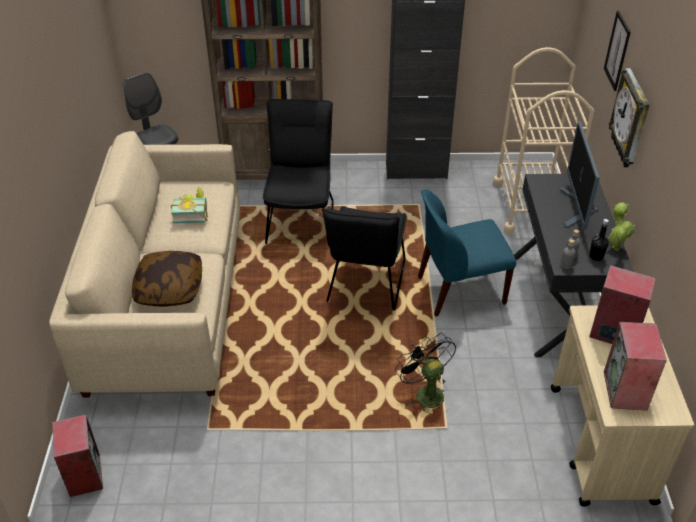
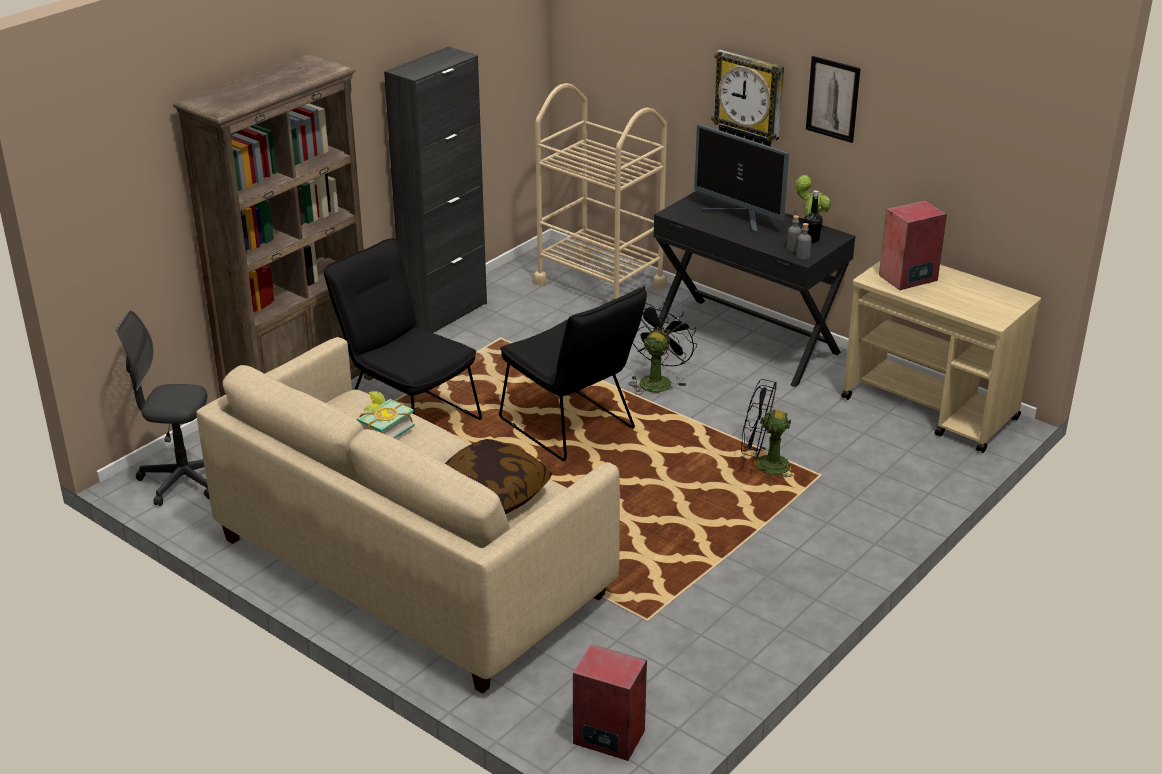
camera: 50 degrees left, 10 degrees down
(458, 290) = (657, 380): blue chair -> black fan
(617, 51) = (676, 45): picture -> picture (833, 99)
(626, 391) = (976, 305): speaker -> none

